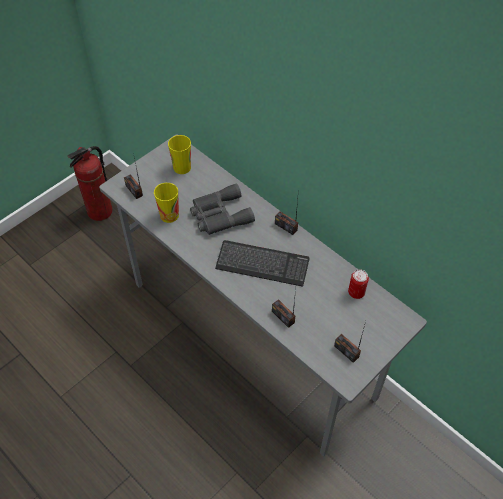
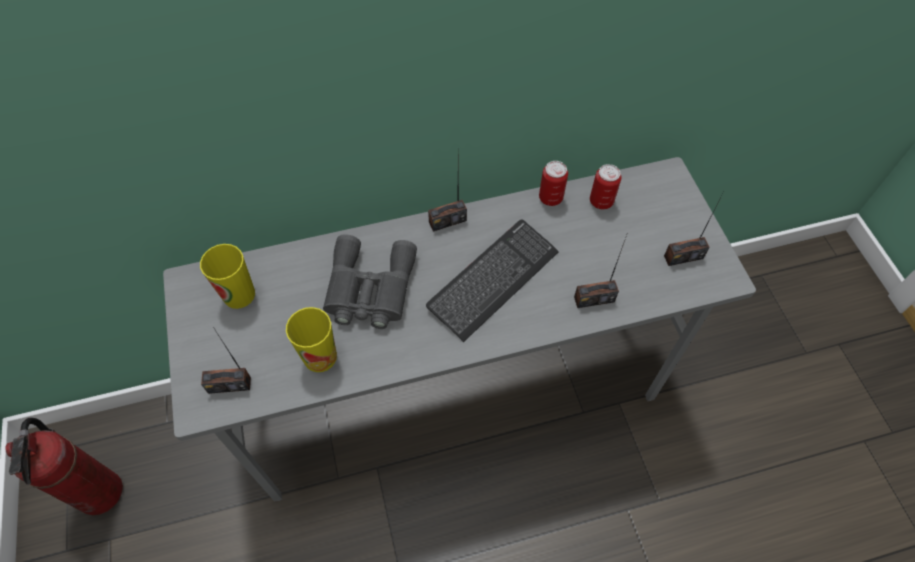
camera: 60 degrees left, 5 degrees up
(339, 266) = (550, 198): none -> can

